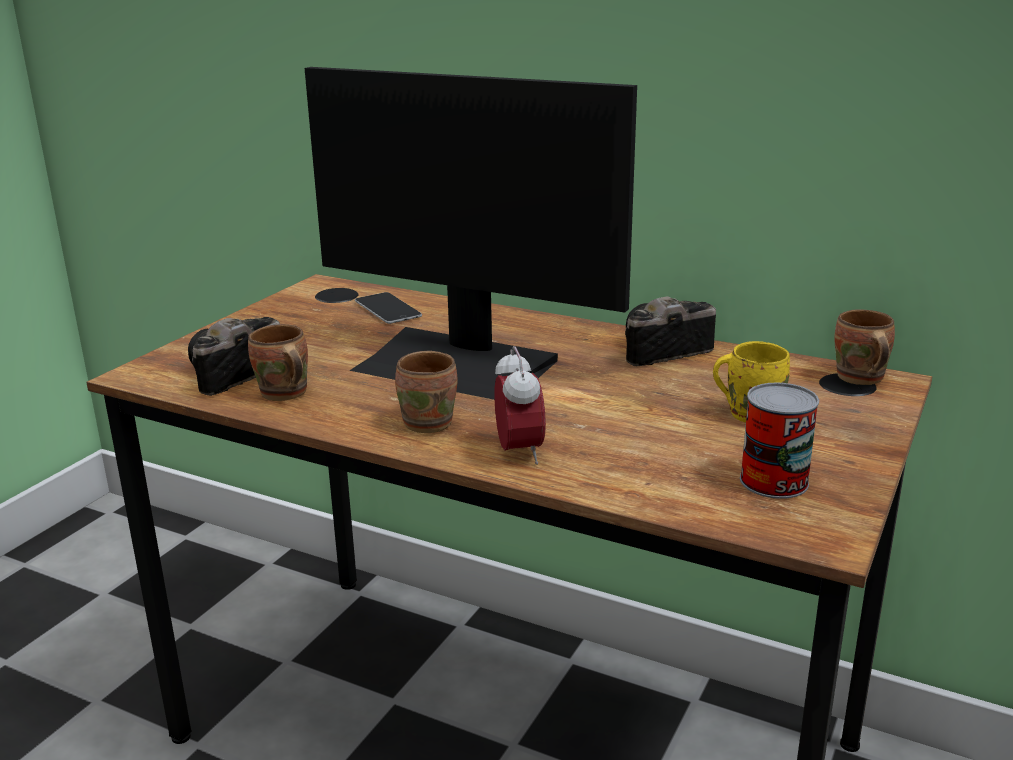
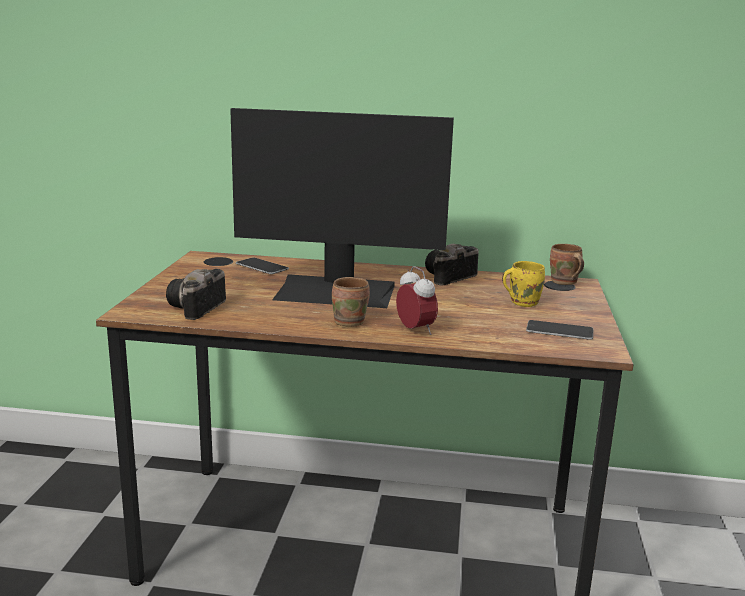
camera: 20 degrees left, 5 degrees down
(283, 395) = (242, 315): brown mug -> none
(774, 481) = (559, 330): can -> phone

